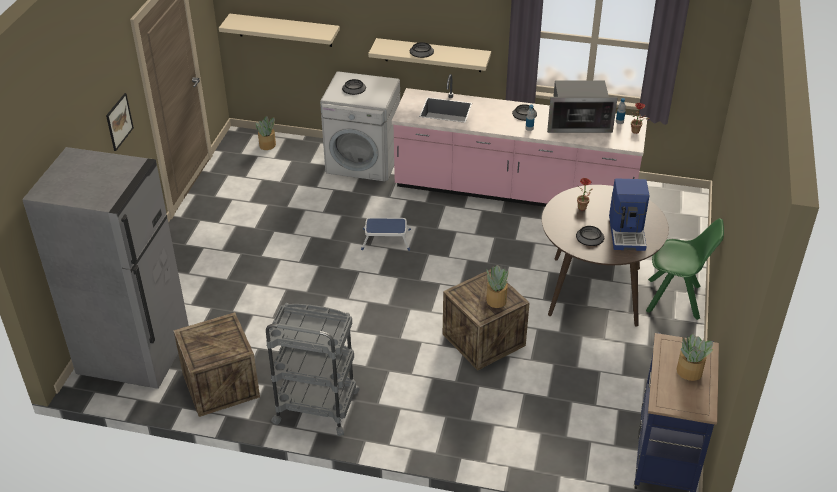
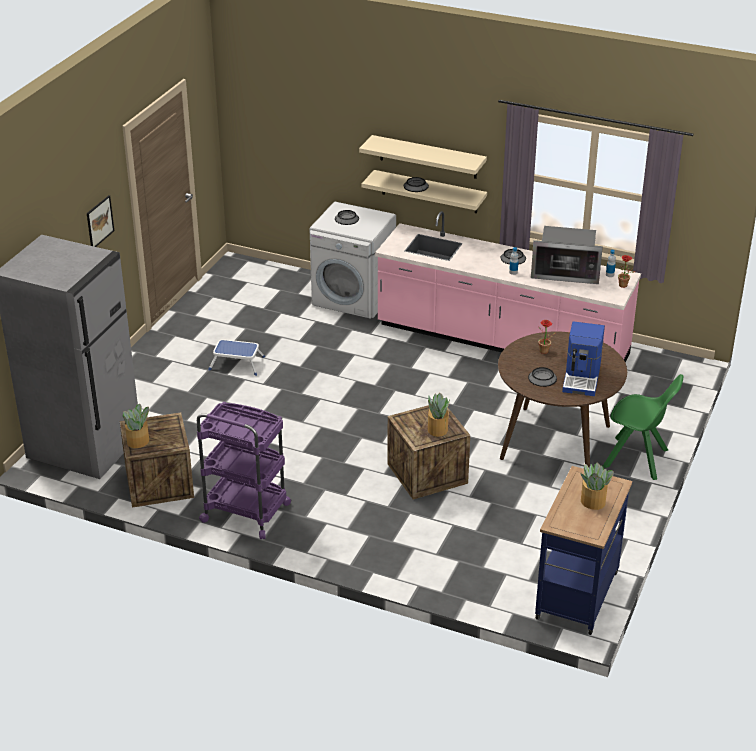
camera: 10 degrees right, 5 degrees down
(268, 145) = (260, 273): potted plant -> potted plant (138, 441)
(285, 30) = (285, 155): beige shelf -> beige shelf (428, 157)
(317, 406) = (246, 512): grey cart -> purple cart
(386, 239) = (356, 372): blue step ladder -> blue step ladder (237, 363)

